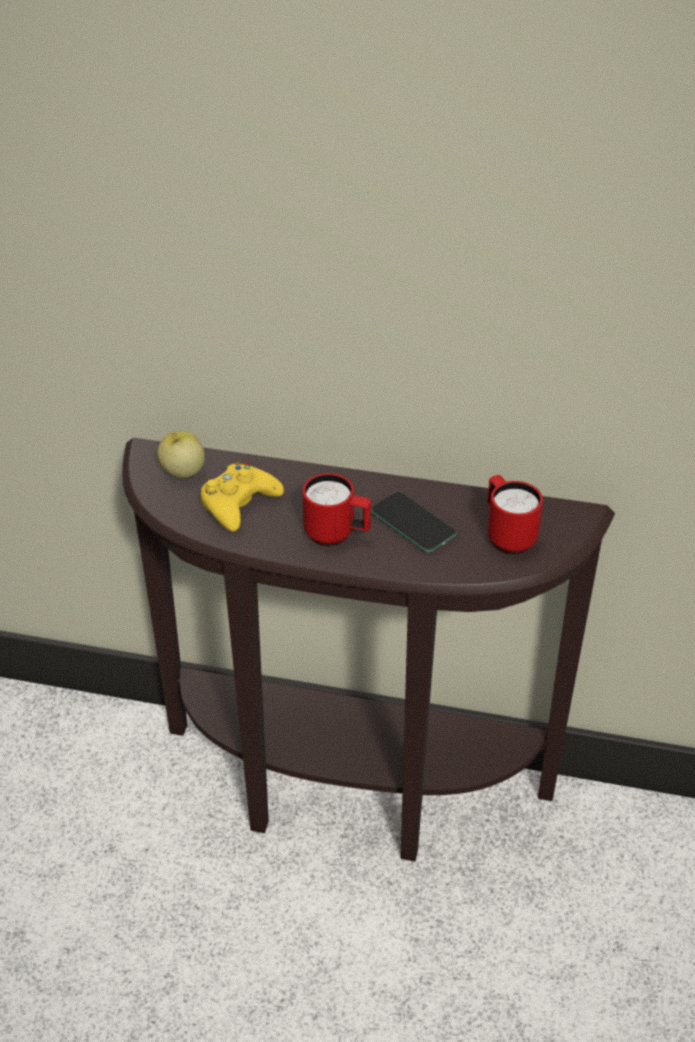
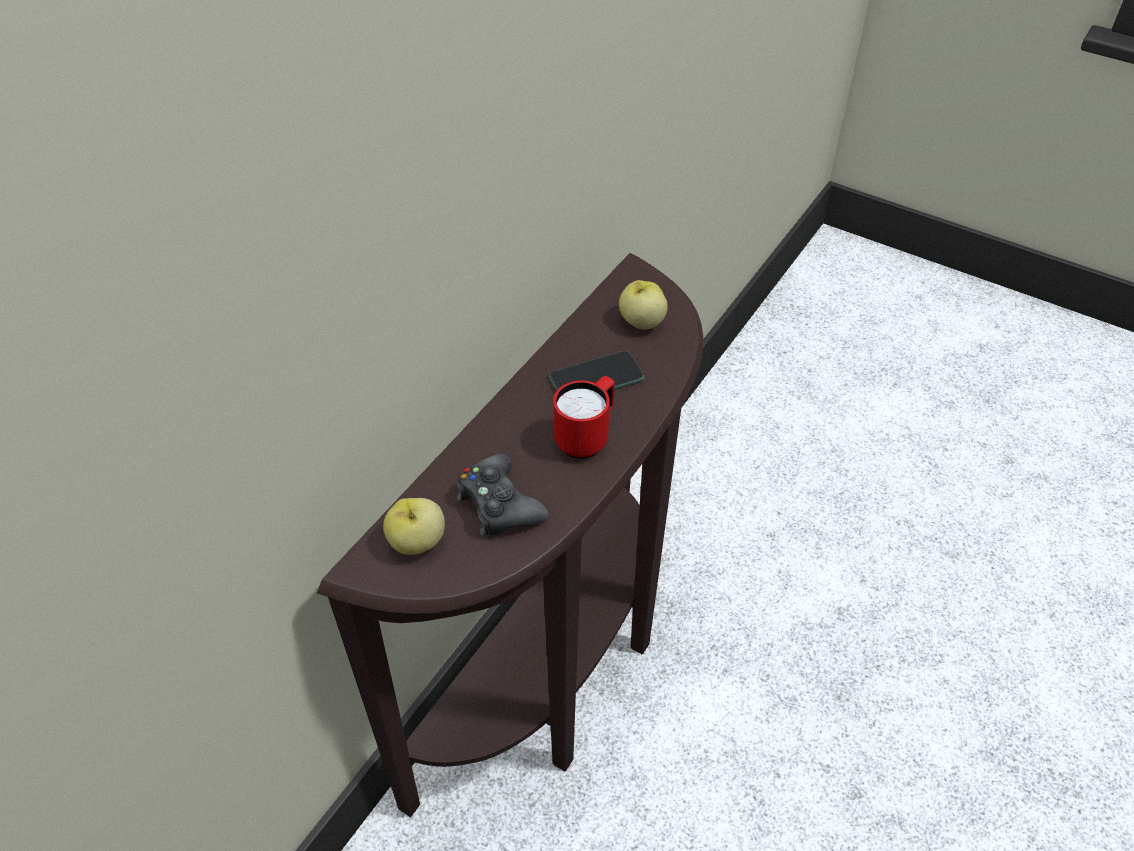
camera: 70 degrees left, 5 degrees up
(238, 504) = (499, 505): yellow game controller -> black game controller
(507, 535) = (641, 322): red mug -> apple

